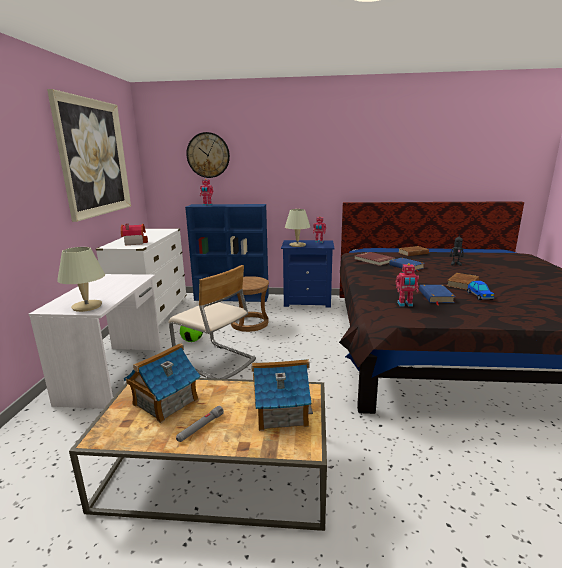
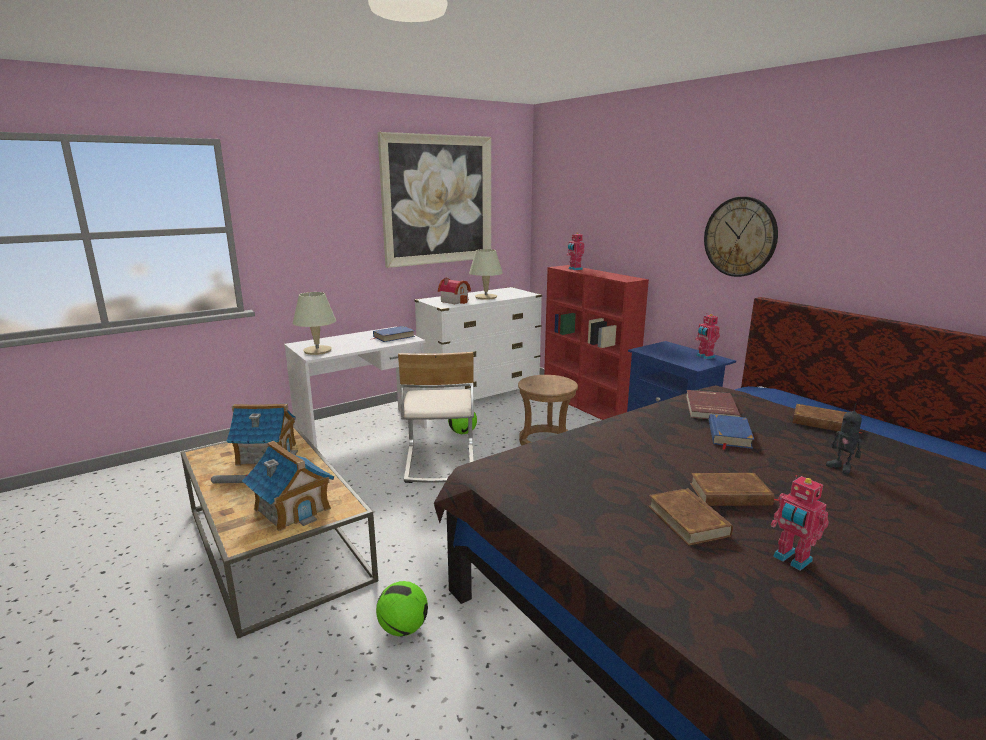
camera: 50 degrees right, 0 degrees up
(208, 155) = (594, 199): wall clock -> wall clock (740, 237)
(232, 297) = (588, 405): blue bookcase -> red bookcase
(297, 245) = (659, 352): beige table lamp -> beige table lamp (486, 297)
(378, 443) = (403, 628): none -> football
(405, 304) = (547, 472): toy robot -> toy robot (791, 559)
(435, 296) = (620, 485): blue book -> blue book (393, 336)
(479, 296) = (688, 520): toy car -> brown book

